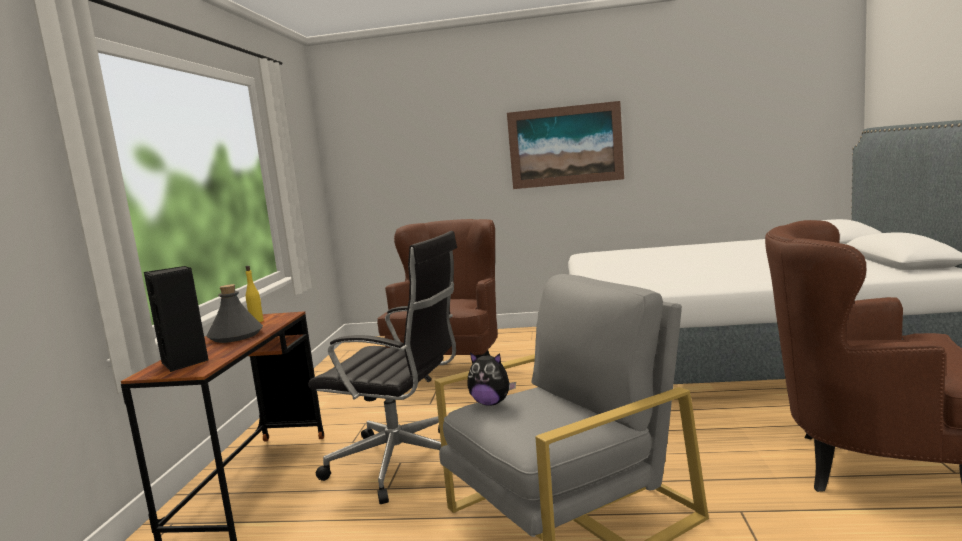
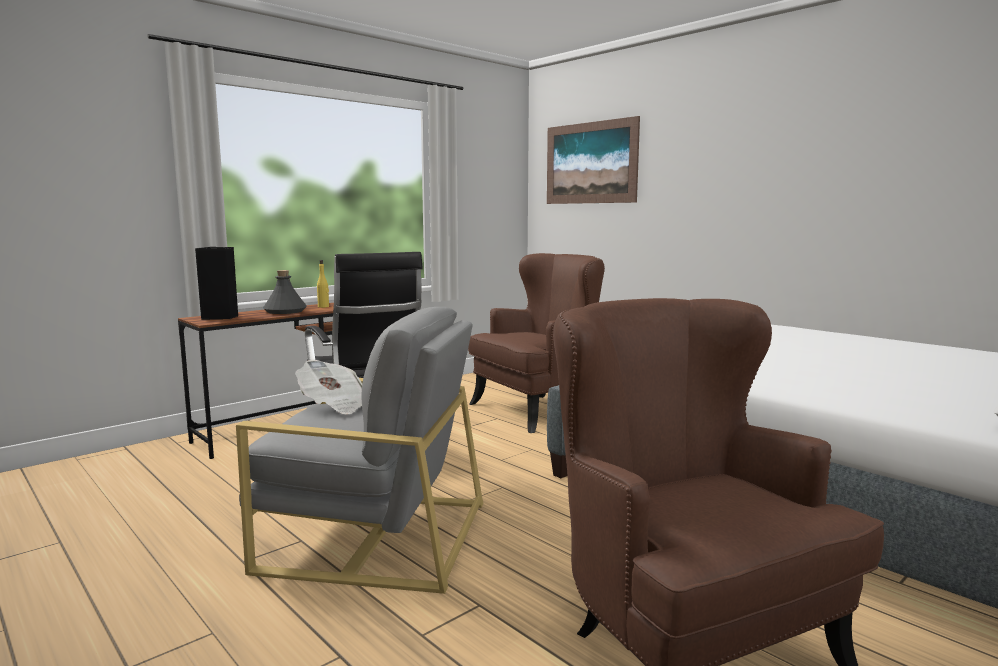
camera: 40 degrees right, 0 degrees up
(491, 403) = (334, 405): plush toy -> newspaper
(565, 146) = (754, 184): picture -> picture (590, 163)

